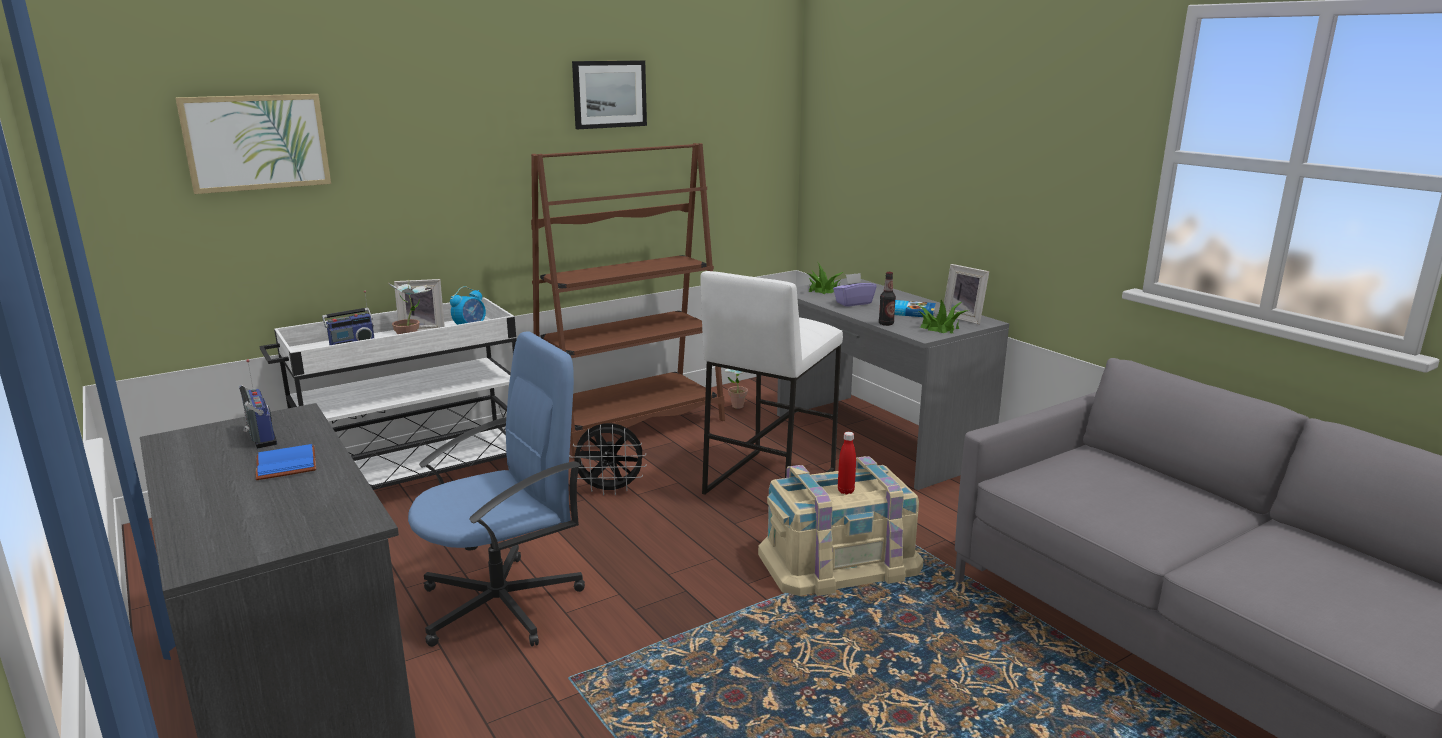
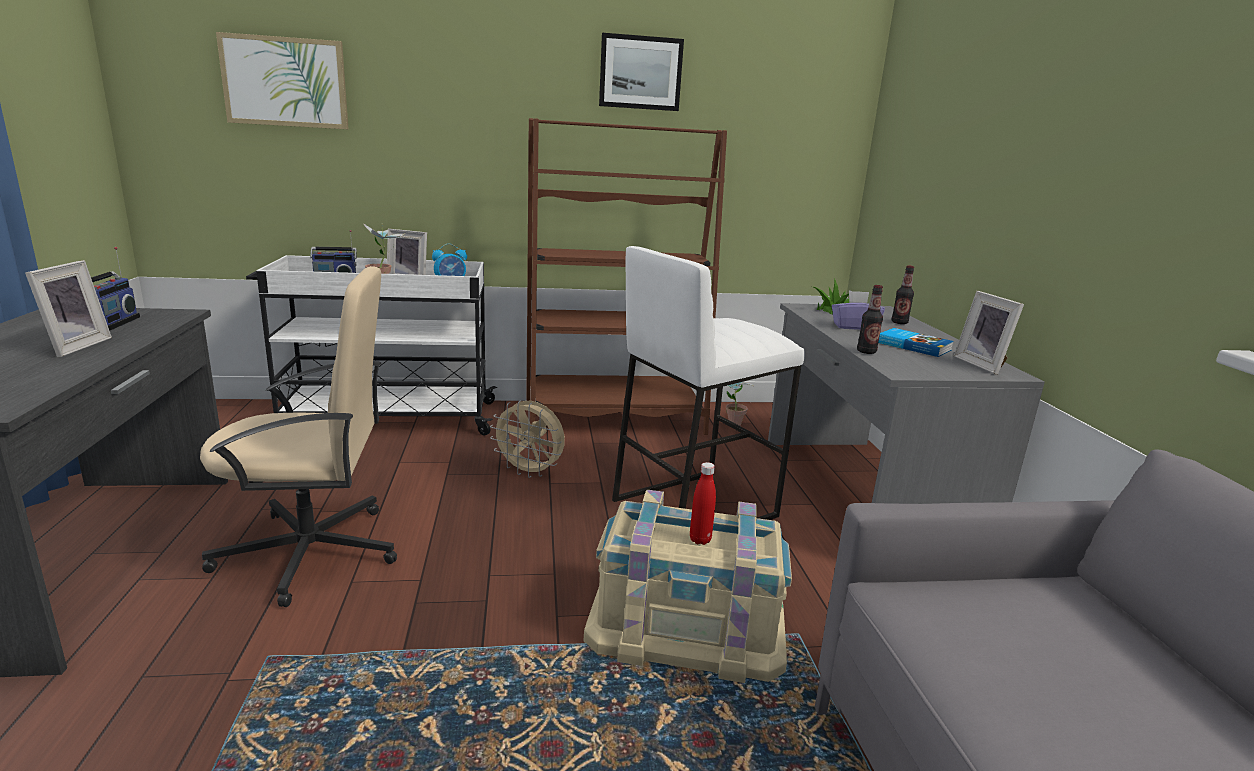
camera: 25 degrees right, 0 degrees up
(284, 464) = (73, 347): blue book -> picture frame
(503, 603) = (312, 552): blue office chair -> beige office chair
(610, 490) = (530, 472): black fan -> beige fan
(878, 292) = (899, 322): none -> bottle
(940, 328) = (934, 368): potted plant -> none

